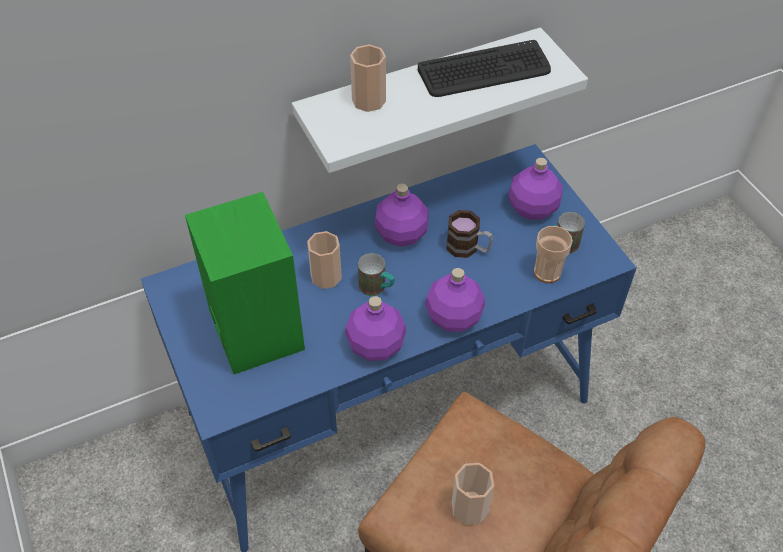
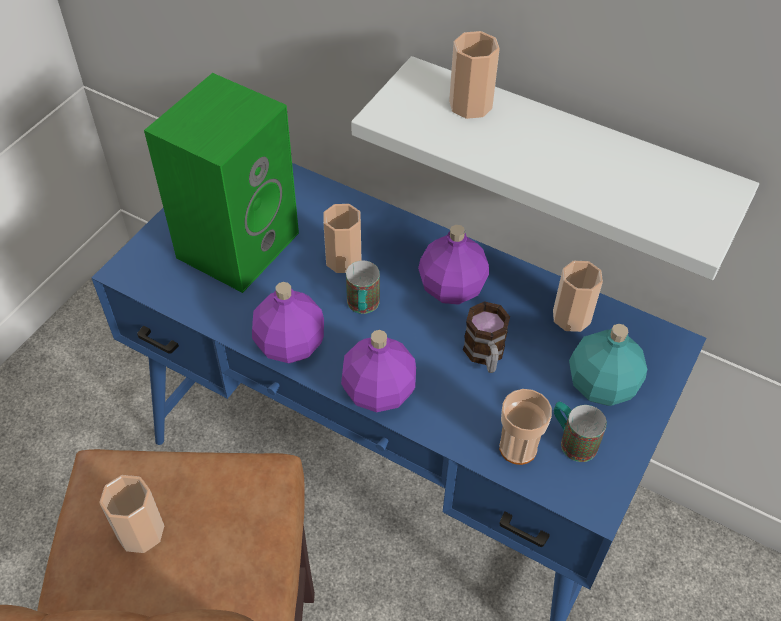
camera: 55 degrees right, 0 degrees up
(472, 191) = (571, 317): none -> cup
(484, 71) = (620, 170): keyboard -> none
(533, 208) = (602, 386): purple bottle -> turquoise bottle

